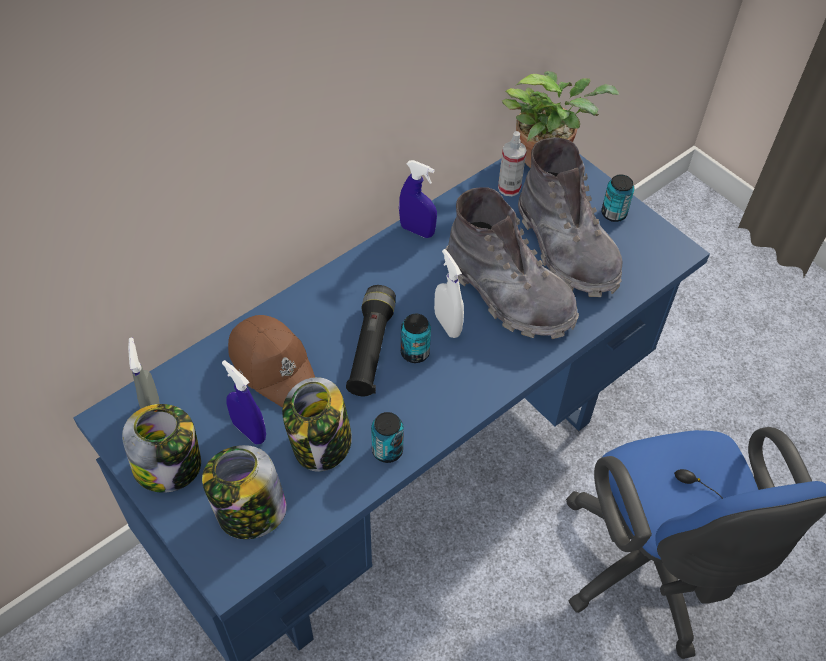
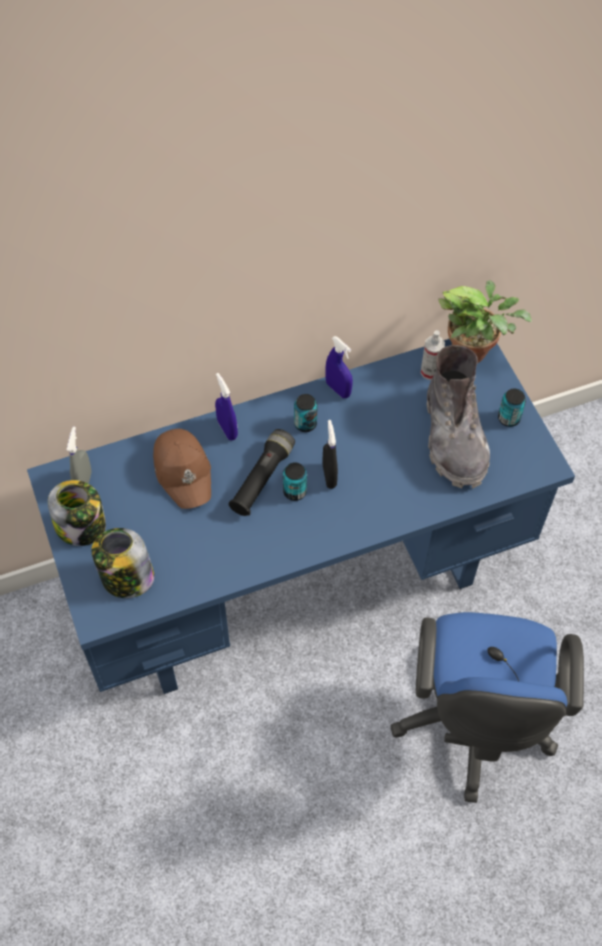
camera: 20 degrees right, 5 degrees up
(249, 431) = (147, 517): blue spray bottle -> blue spray bottle (227, 429)
(321, 444) = (196, 543): jar -> none
(387, 450) = (243, 562): can -> can (305, 424)
(447, 325) = (329, 476): white spray bottle -> black spray bottle
(508, 294) = (389, 464): grey boot -> none

